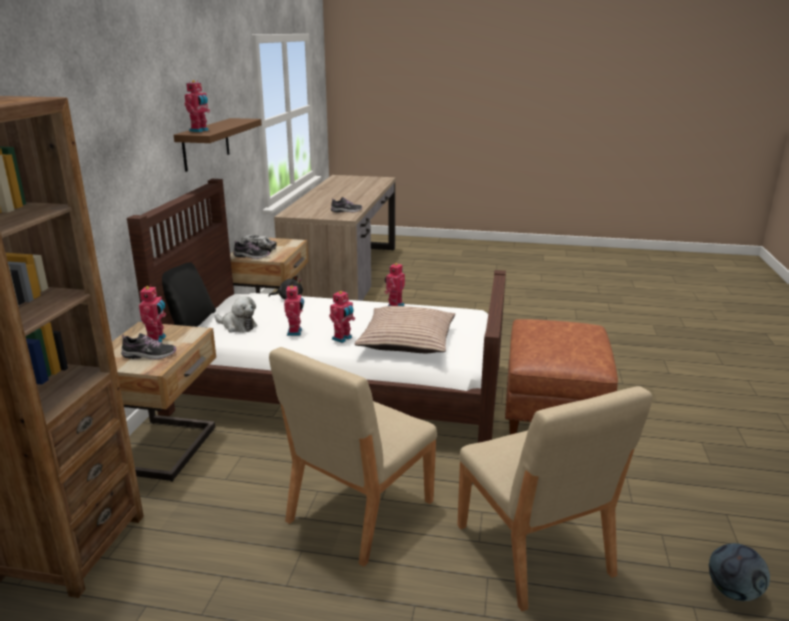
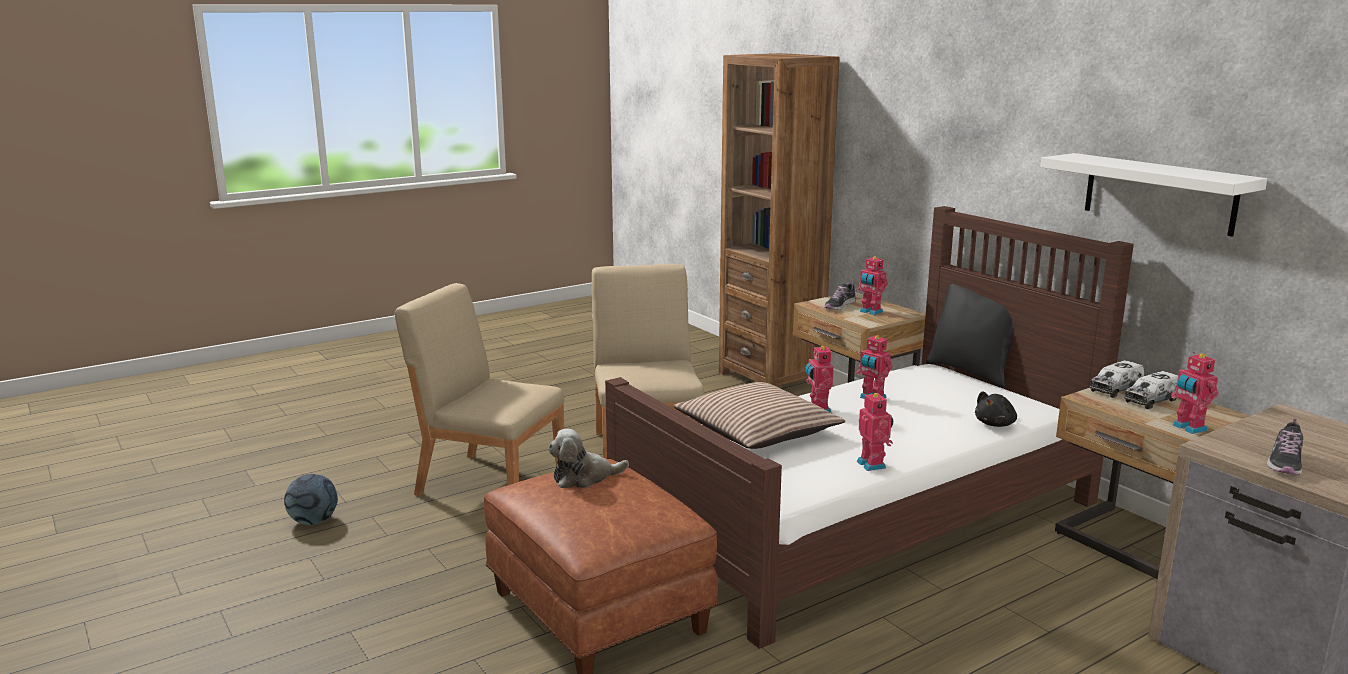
camera: 135 degrees right, 5 degrees down
(200, 131) = (1093, 158): toy robot -> toy robot (1188, 428)
(206, 144) = (1159, 193): brown shelf -> white shelf
(237, 326) = (932, 383): plush toy -> plush toy (584, 477)
(251, 256) = (1116, 389): shoe -> toy truck

